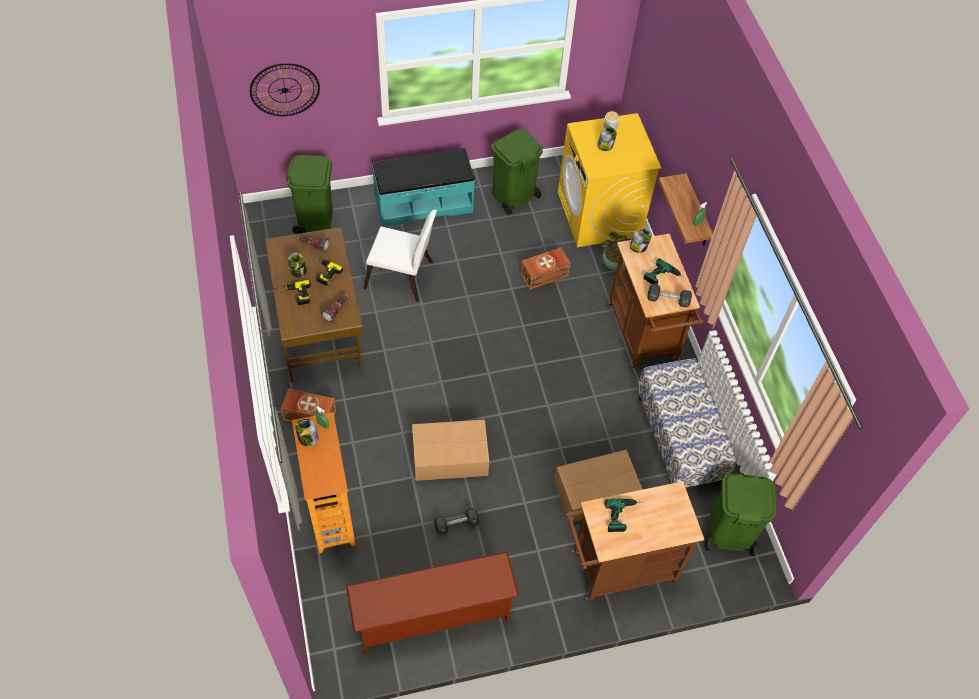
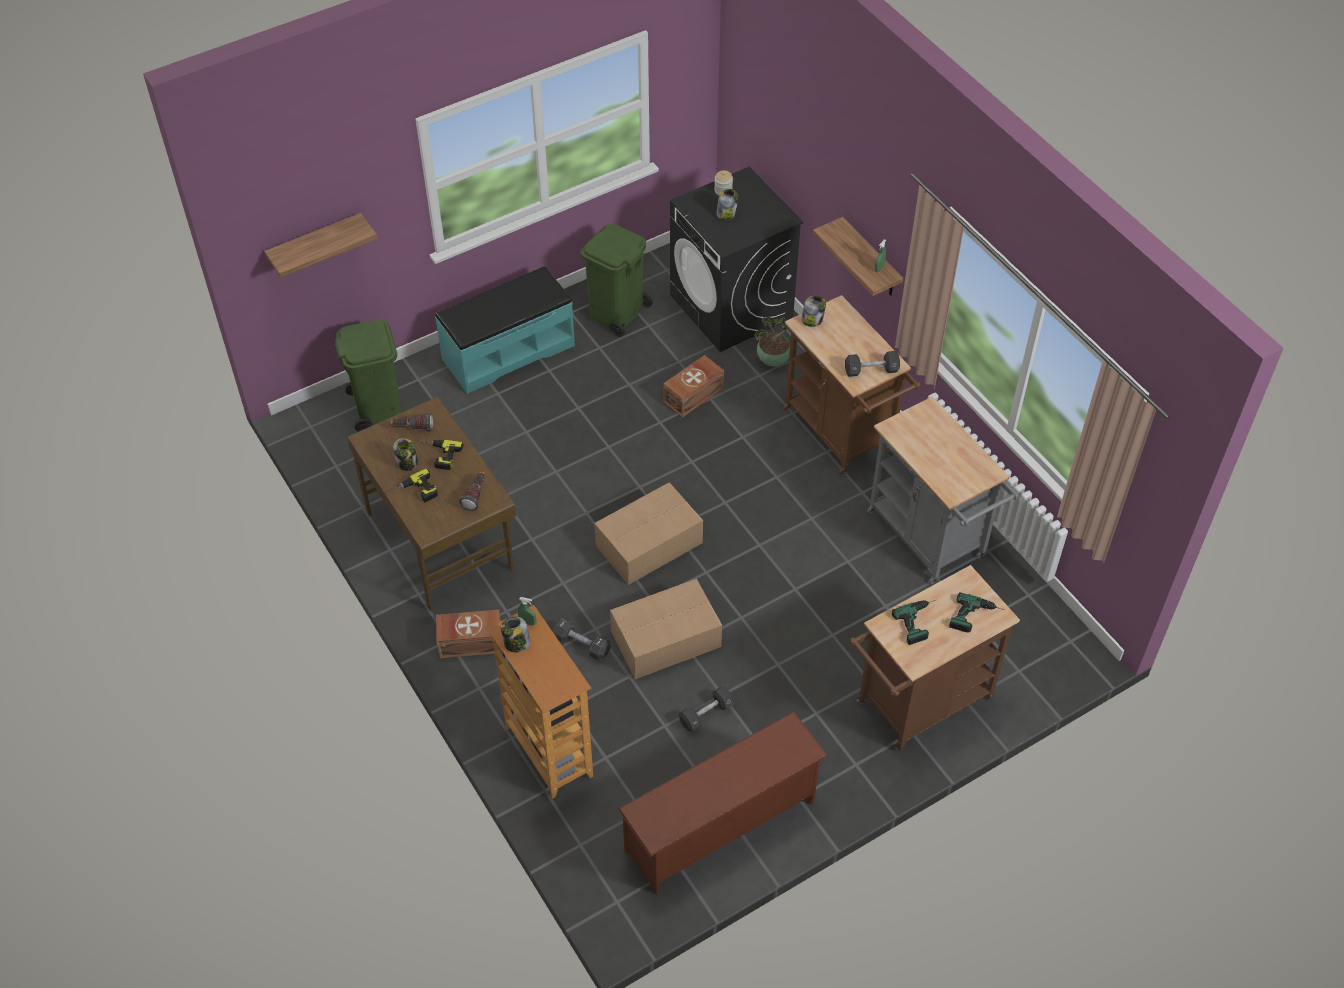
camera: 15 degrees left, 5 degrees down
(285, 90) = (315, 244): wall clock -> shelf
(387, 441) = (581, 644): none -> black dumbbell
(403, 277) = (519, 446): white chair -> none
(594, 492) = (856, 627): cardboard box -> cardboard box (647, 544)
(599, 215) = (731, 307): yellow washing machine -> black washing machine
(664, 278) = (857, 346): power drill -> power drill (976, 617)
(678, 440) = (930, 539): bench -> grey cart
(728, 533) = (1029, 626): green trash can -> none

